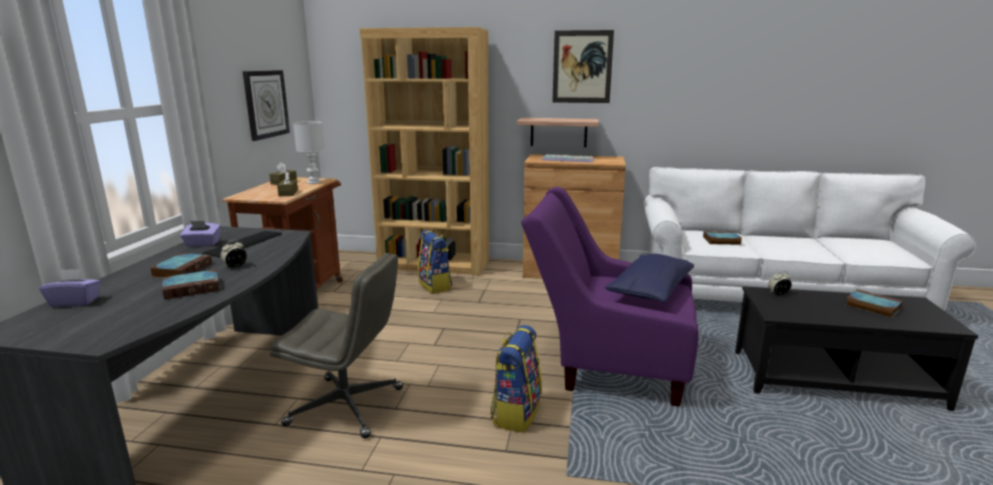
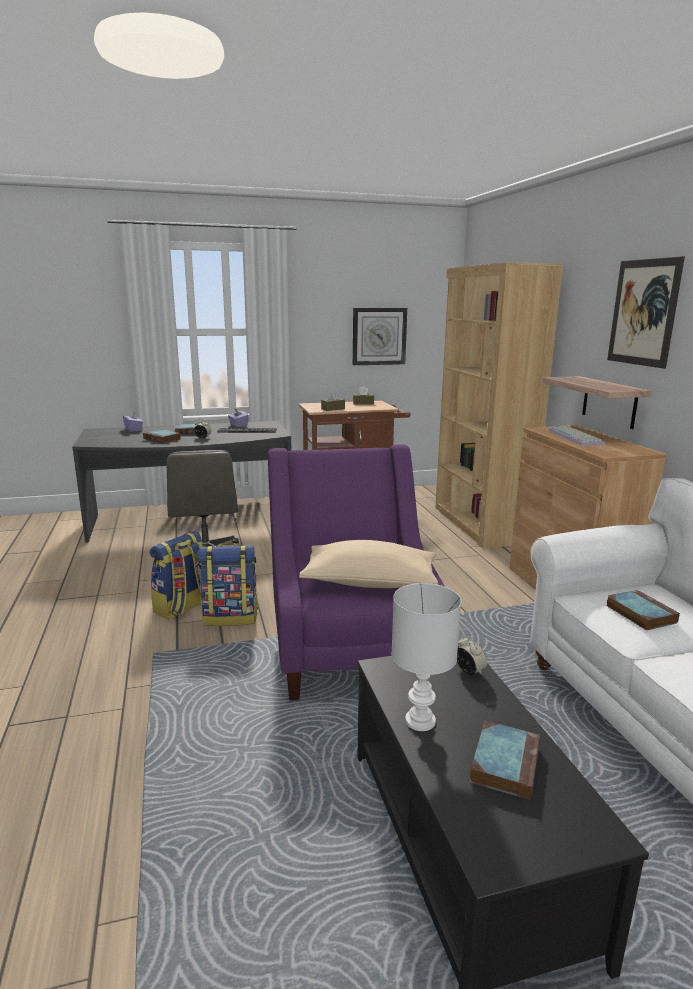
camera: 65 degrees right, 0 degrees up
(313, 182) = (374, 407): white table lamp -> white table lamp (419, 720)
(435, 286) = (429, 537): backpack -> backpack (182, 608)
(650, 291) = (370, 582): blue pillow -> beige pillow

